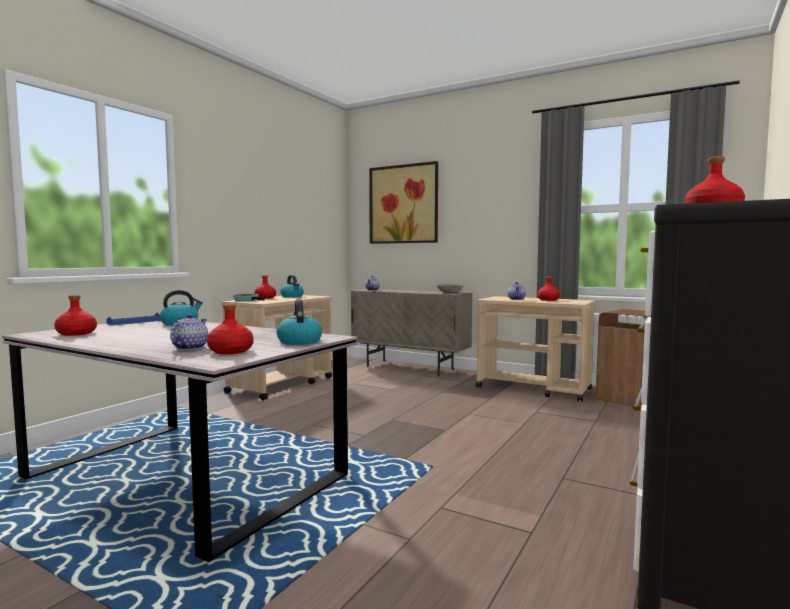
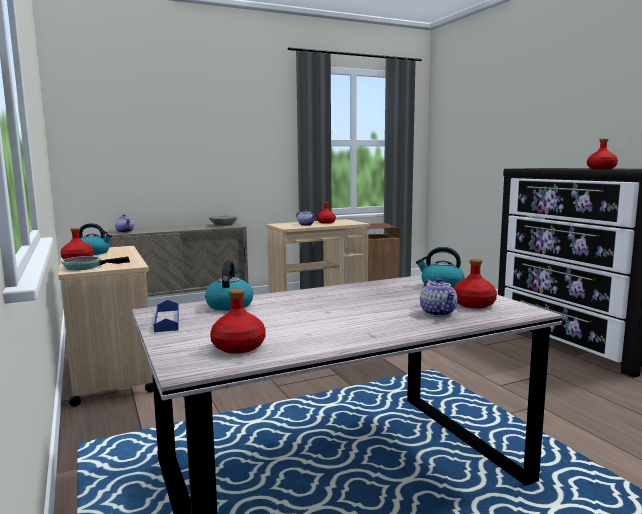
camera: 55 degrees left, 5 degrees up
(189, 348) = (439, 313): teapot -> teapot turned 150 degrees counterclockwise
(403, 204) = (140, 125): picture -> none

